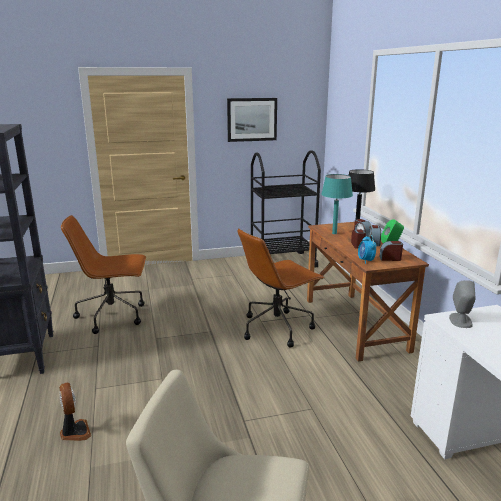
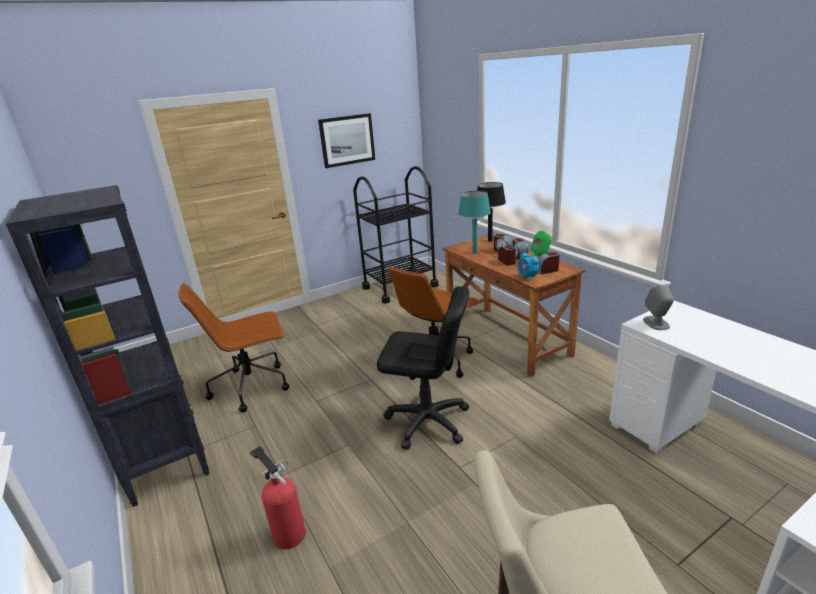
camera: 15 degrees left, 5 degrees up
(74, 432) = (287, 533): fan -> fire extinguisher
(239, 376) = (427, 421): none -> black office chair

